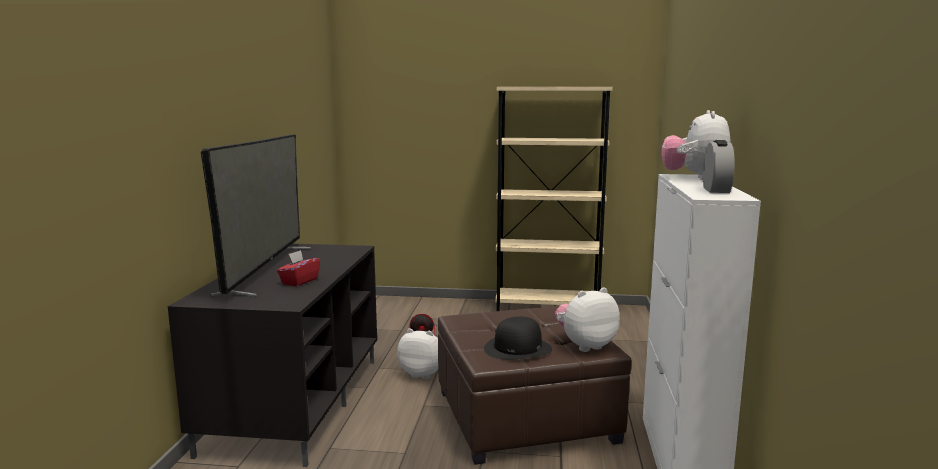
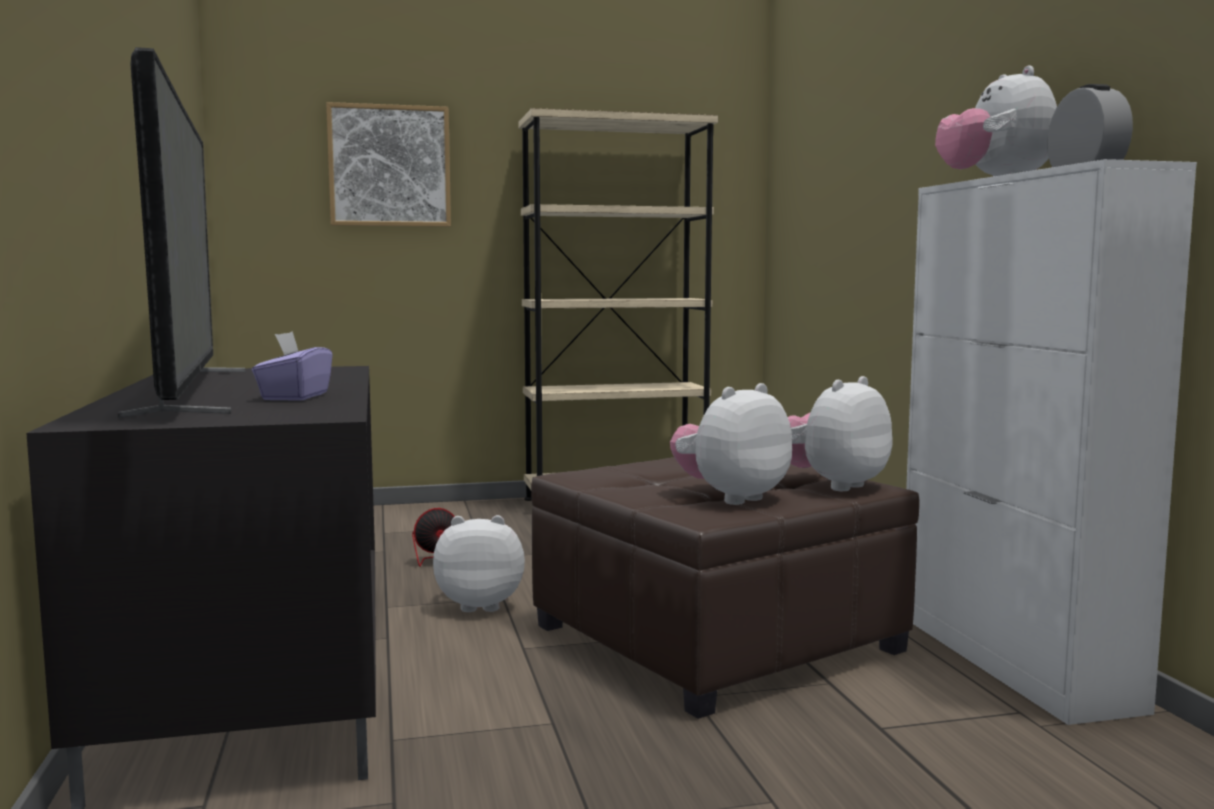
camera: 20 degrees left, 5 degrees down
(299, 281) = (294, 397): red tissue box -> purple tissue box
(428, 113) = (389, 166): none -> picture
(517, 348) = (731, 498): black hat -> plush toy

